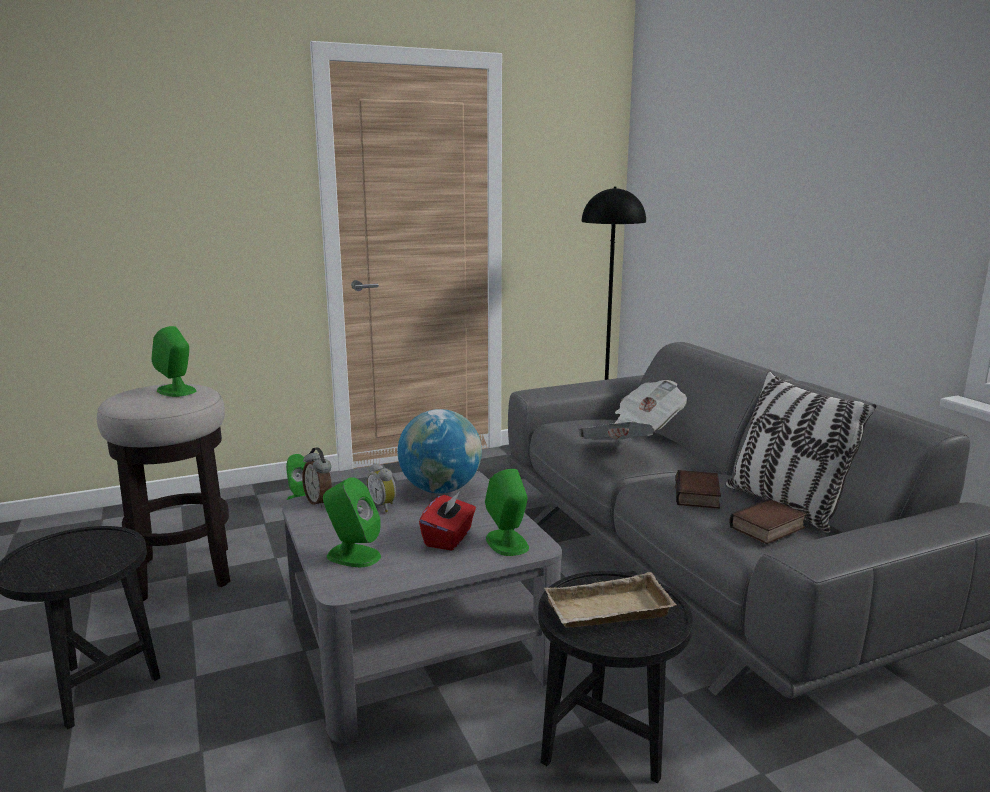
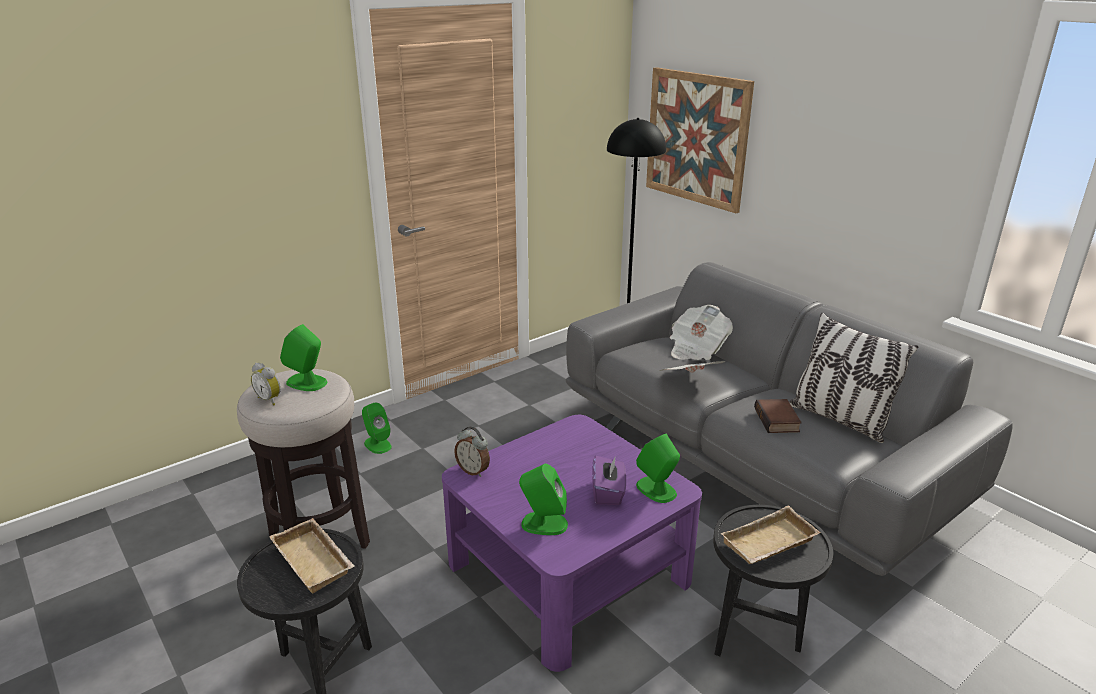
camera: 15 degrees left, 10 degrees up
(92, 551) = (315, 560): none -> beige tray
(384, 506) = (532, 467): alarm clock -> alarm clock (270, 399)
(419, 643) = (569, 572): grey coffee table -> purple coffee table
(441, 489) = (567, 441): globe -> none
(449, 538) = (608, 492): red tissue box -> purple tissue box
(684, 213) = (697, 138): none -> picture
(768, 528) = (842, 446): book -> none

